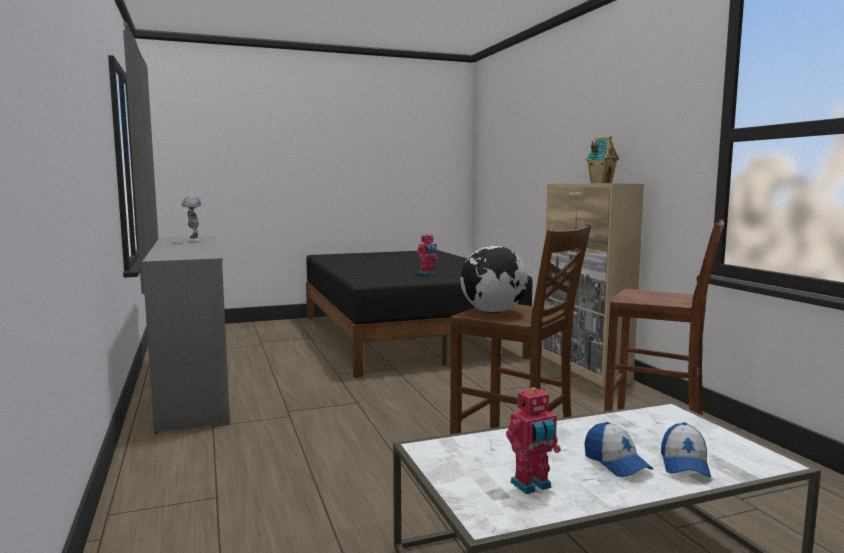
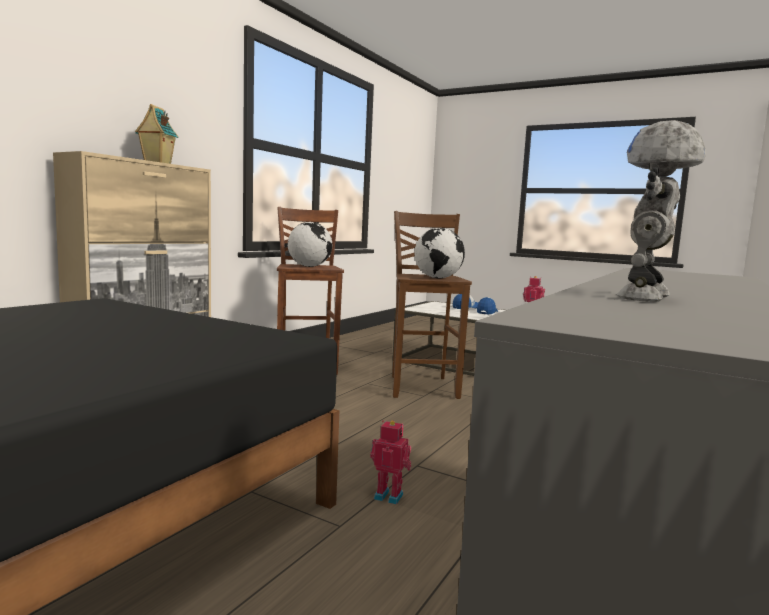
camera: 130 degrees left, 0 degrees up
(427, 273) = (127, 326): toy robot -> toy robot (389, 495)
(649, 296) = (309, 266): none -> globe

